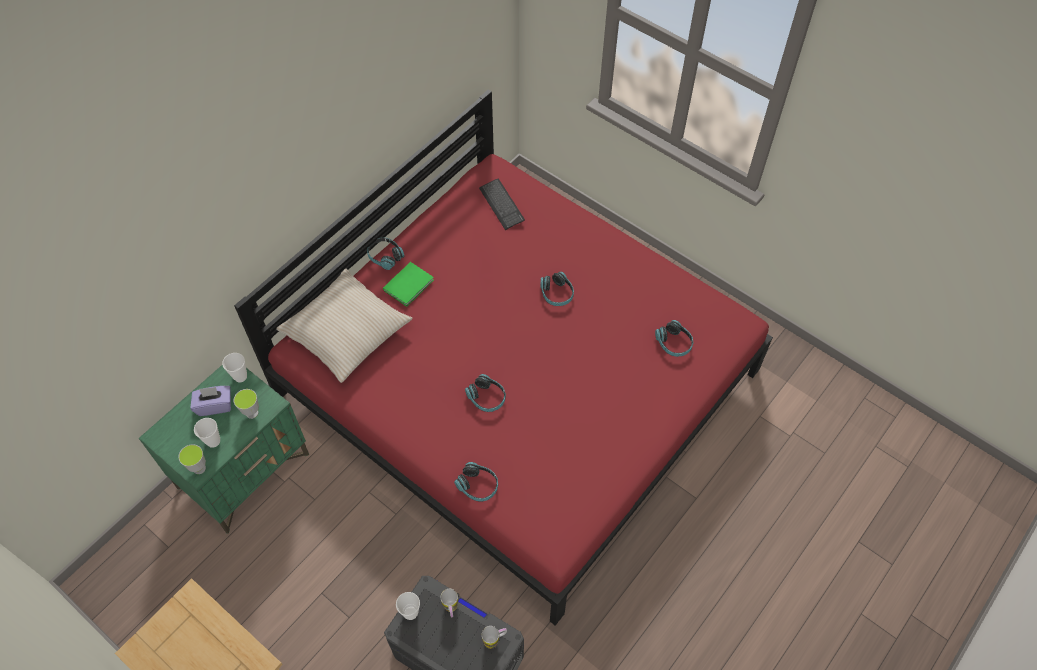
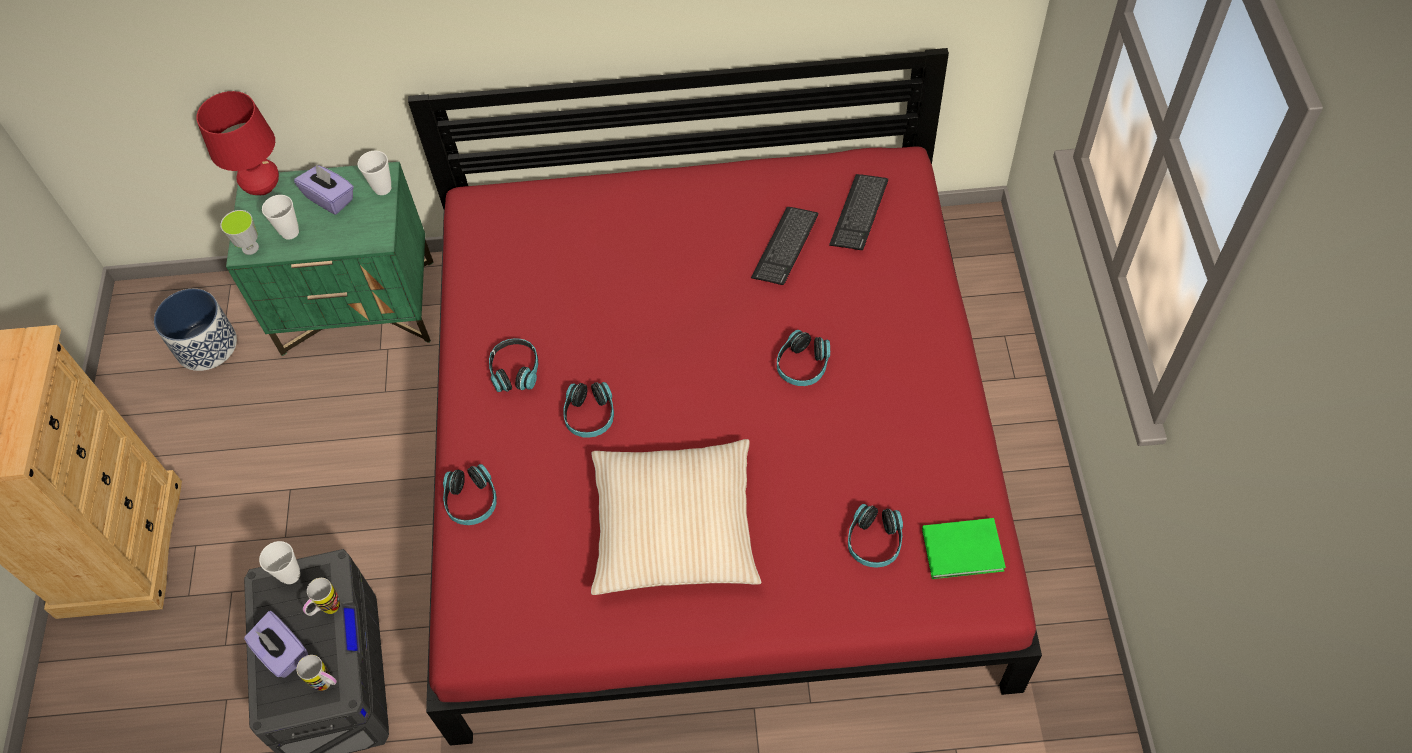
camera: 50 degrees right, 0 degrees up
(163, 432) = (263, 187): none -> red table lamp
(172, 568) = (206, 345): none -> planter
(252, 413) = (351, 233): cup -> none
(346, 332) = (537, 226): beige pillow -> beige pillow (674, 526)
(385, 256) = (667, 176): headphones -> headphones (515, 371)
(410, 285) = (656, 227): green book -> green book (965, 551)
(454, 650) = (282, 653): none -> purple tissue box
(486, 246) = (785, 247): none -> keyboard

